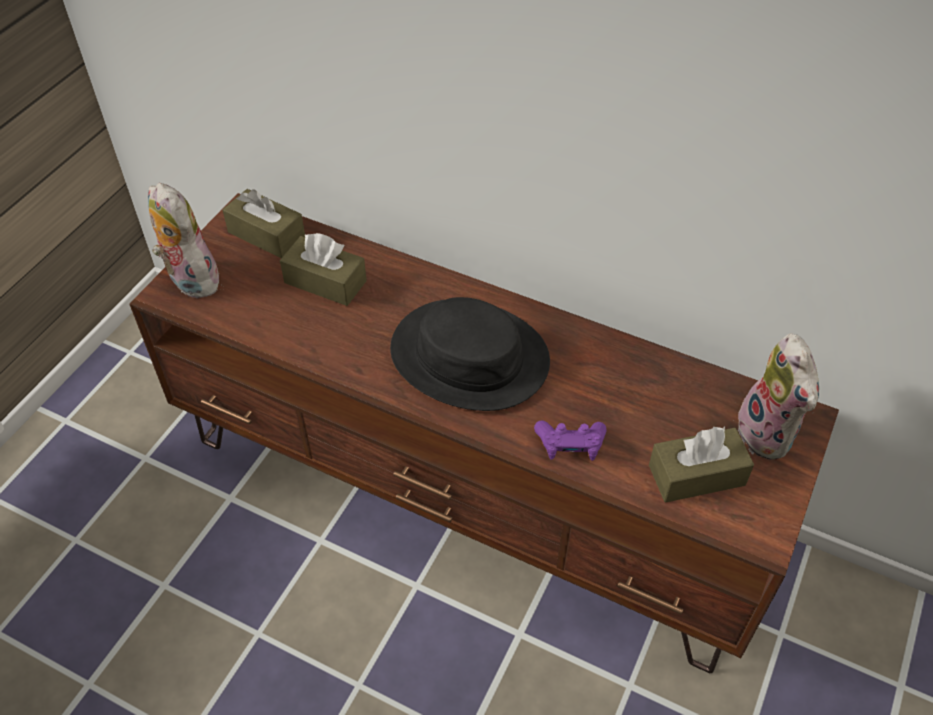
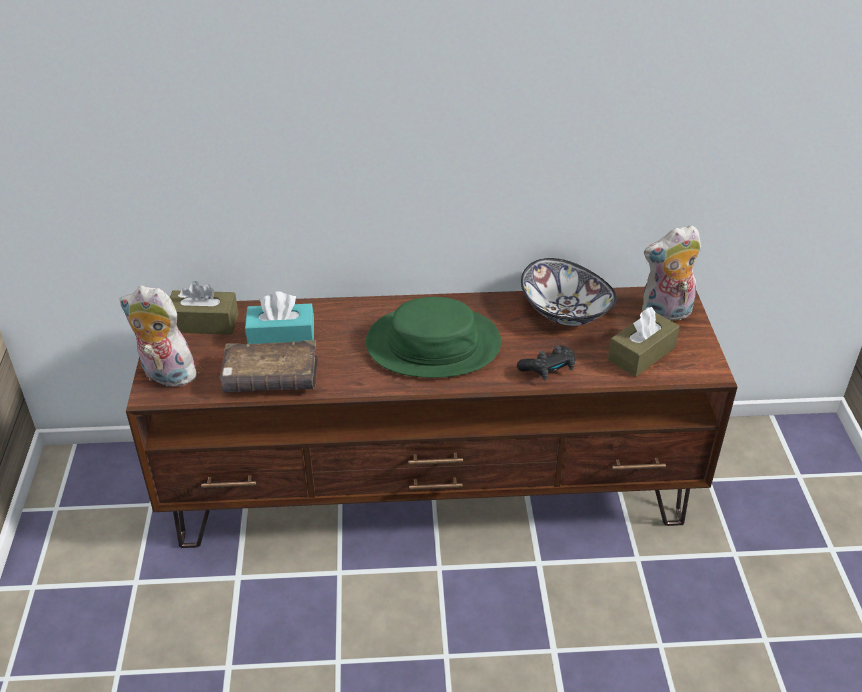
camera: 30 degrees left, 10 degrees down
(280, 325) = (271, 378): none -> brown book
(325, 282) = (281, 337): brown tissue box -> turquoise tissue box
(470, 356) = (433, 343): black hat -> green hat
(570, 445) = (548, 369): purple game controller -> black game controller
(646, 380) = (564, 313): none -> bowl
(769, 434) = (665, 314): plush toy -> plush toy turned 120 degrees clockwise

